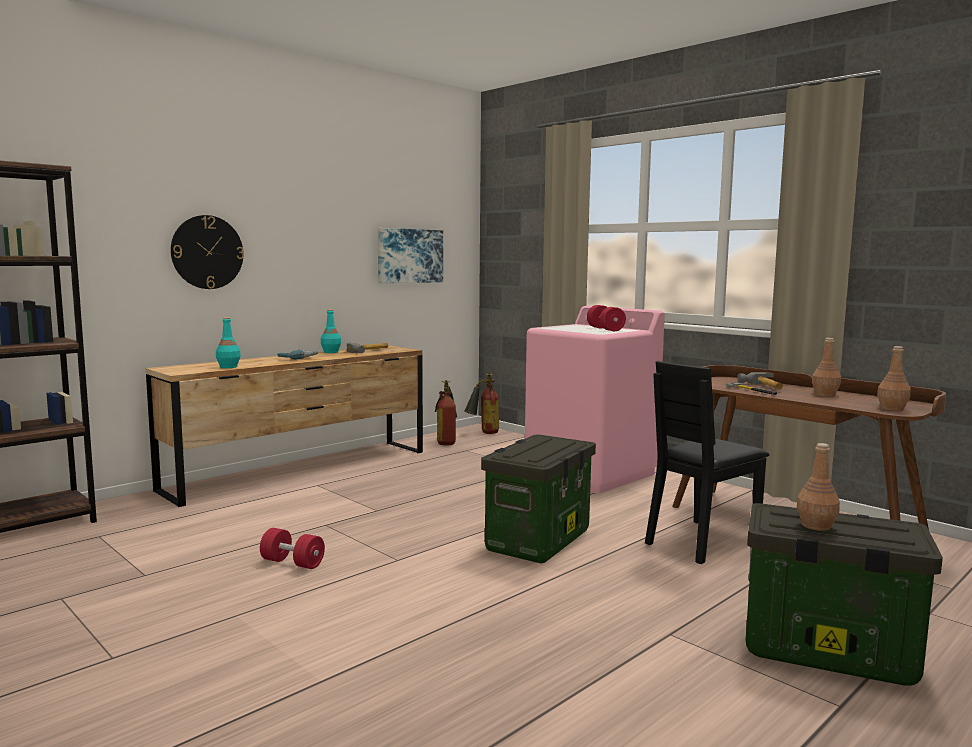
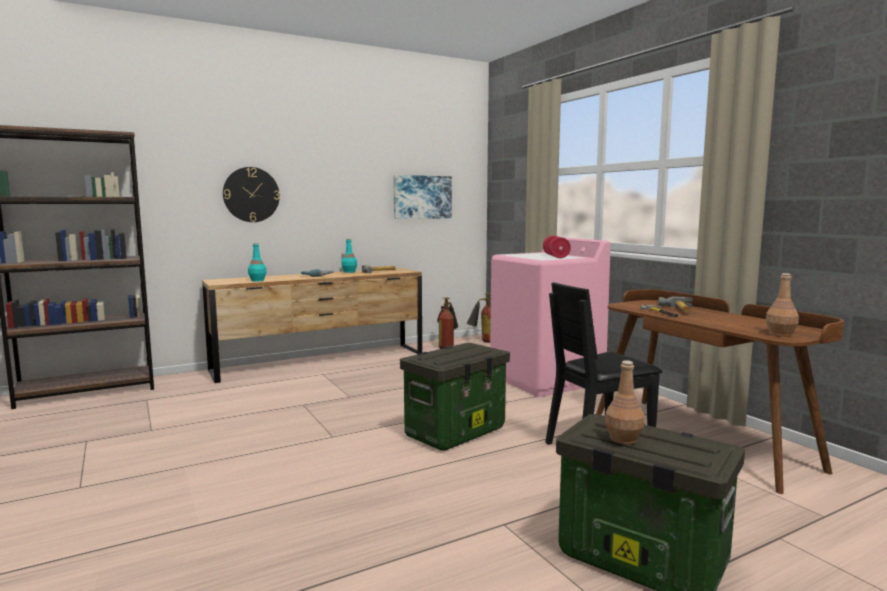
camera: 15 degrees right, 0 degrees up
(292, 563) = (255, 431): red dumbbell -> none
(824, 394) = (728, 319): brown bottle -> none

